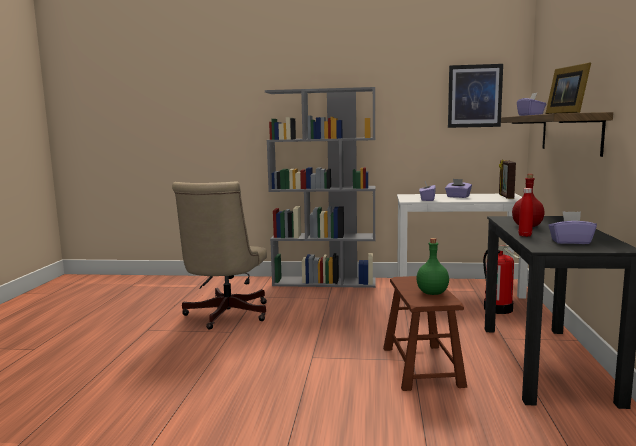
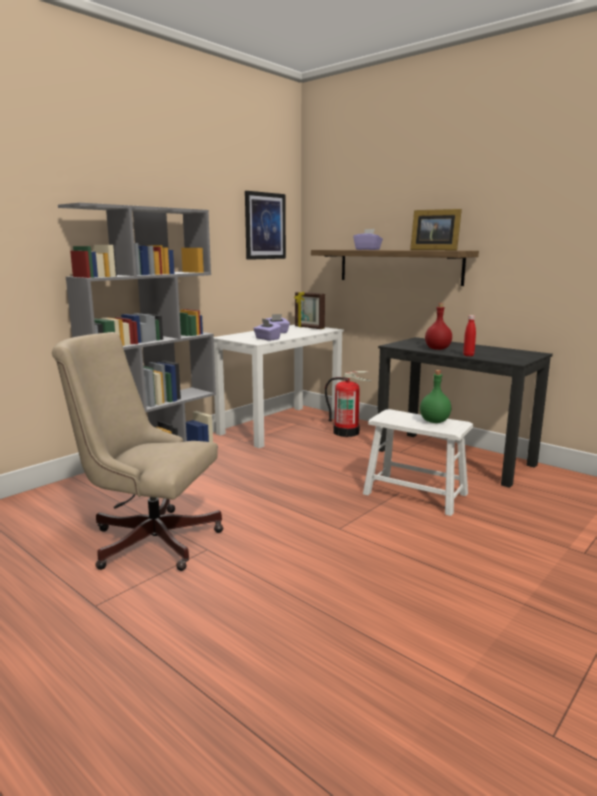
camera: 55 degrees left, 5 degrees up
(225, 315) = (148, 539): beige office chair -> beige office chair turned 150 degrees clockwise
(421, 366) = (415, 494): brown stool -> white stool
(570, 242) = (503, 354): purple tissue box -> none

